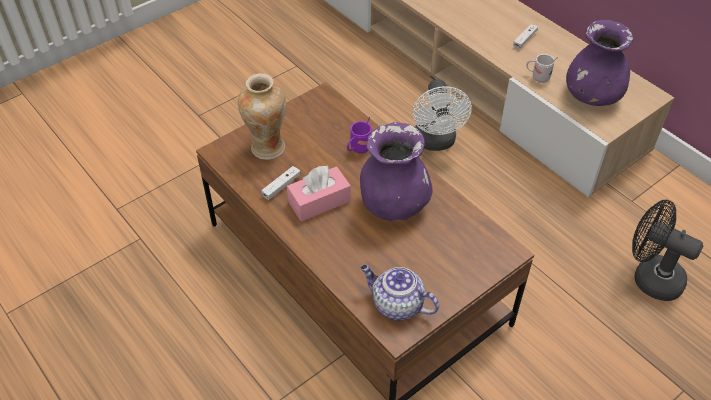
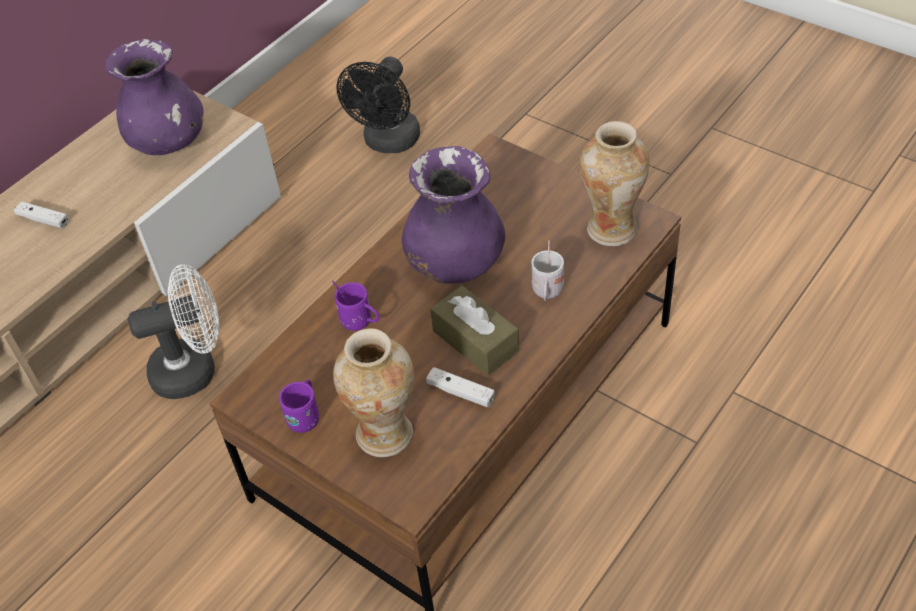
camera: 100 degrees left, 0 degrees up
(296, 117) = (305, 417): none -> purple mug
(319, 201) = (475, 341): pink tissue box -> brown tissue box
(396, 305) = (611, 229): teapot -> vase
(538, 77) = (133, 196): white mug -> white mug (547, 293)

